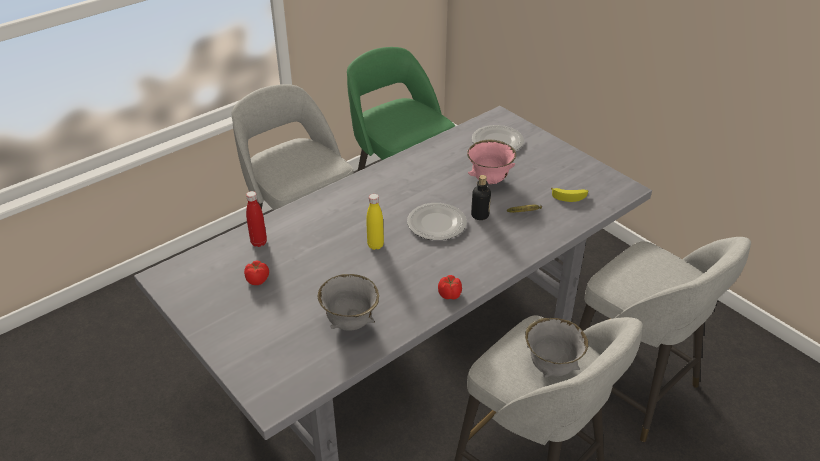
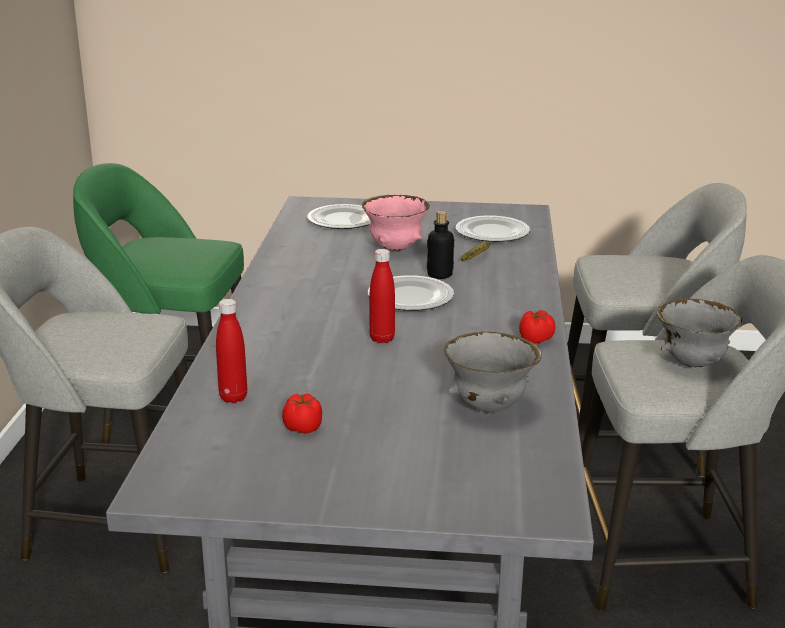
camera: 45 degrees left, 15 degrees down
(375, 245) = (382, 339): yellow bottle -> red bottle
(570, 196) = (492, 232): banana -> plate

